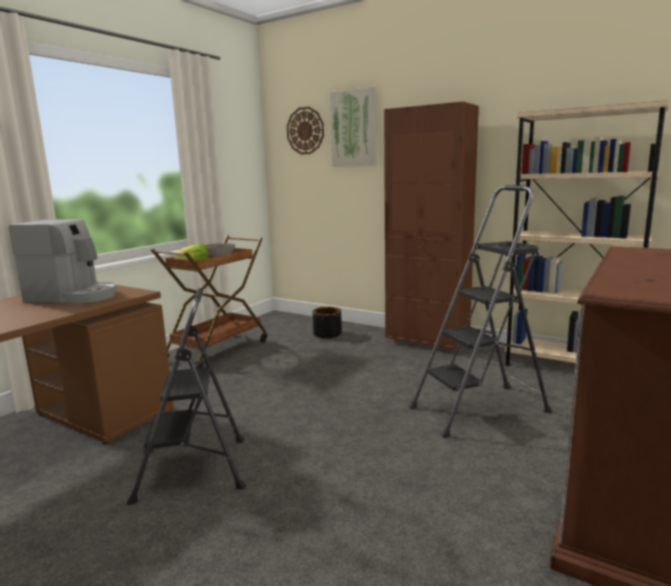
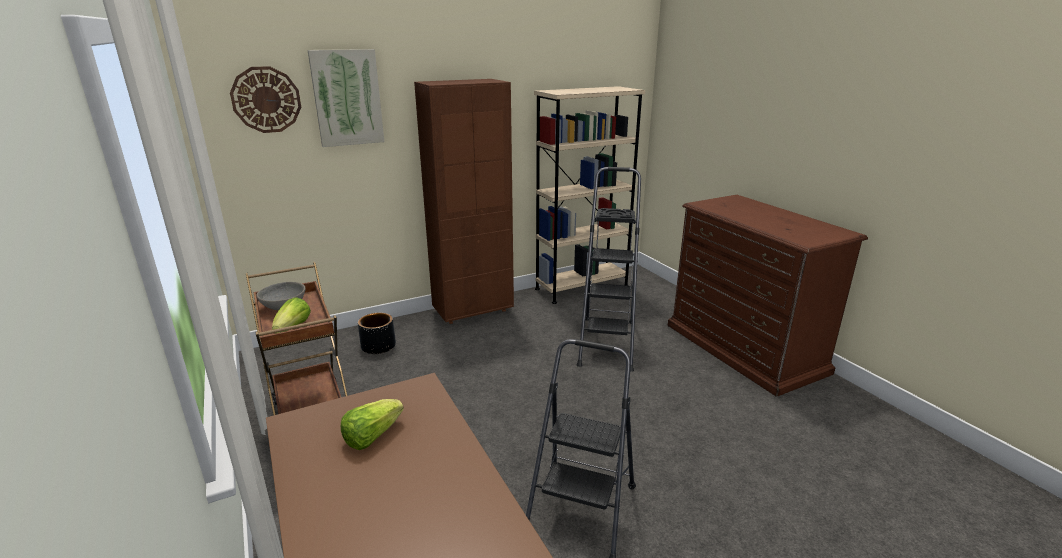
camera: 60 degrees left, 10 degrees up
(73, 296) = (372, 436): coffee machine -> lettuce

